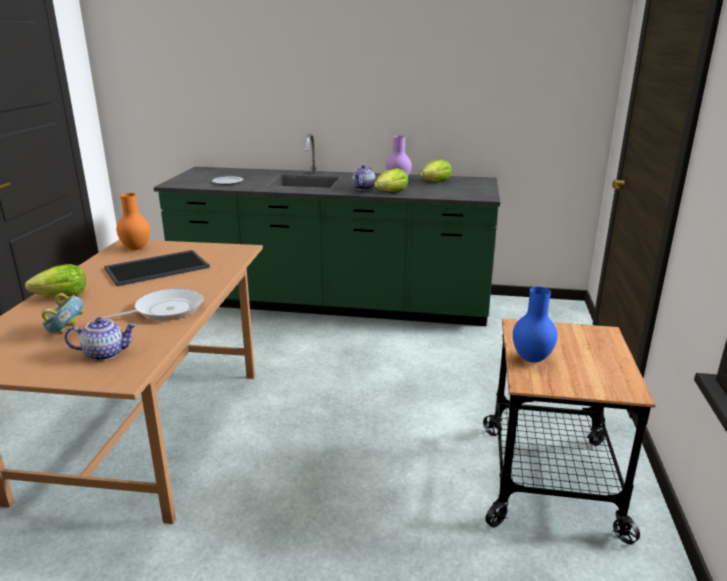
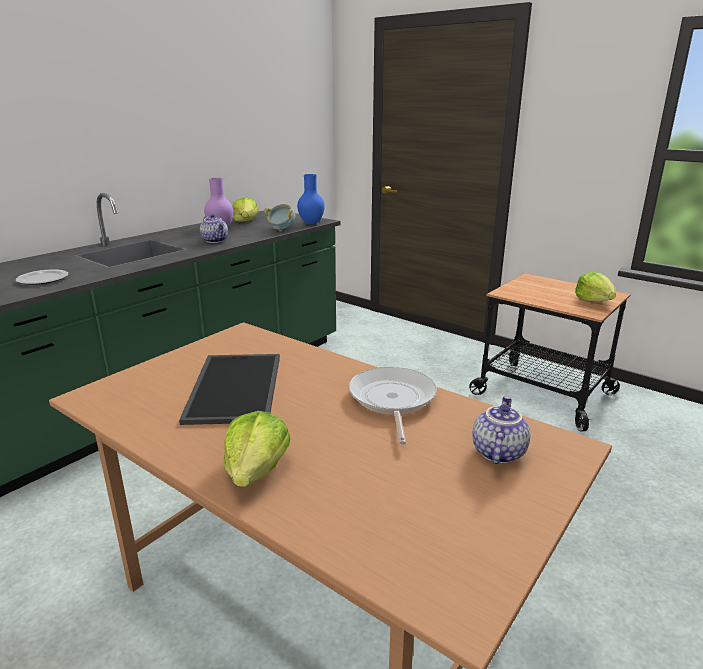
camera: 60 degrees left, 0 degrees up
(66, 332) = (406, 476): bowl -> bowl (281, 230)
(136, 248) = (124, 391): orange vase -> none
(391, 192) = (249, 236): lettuce -> lettuce (594, 300)
(530, 359) = (558, 303): blue vase -> blue vase (311, 223)

